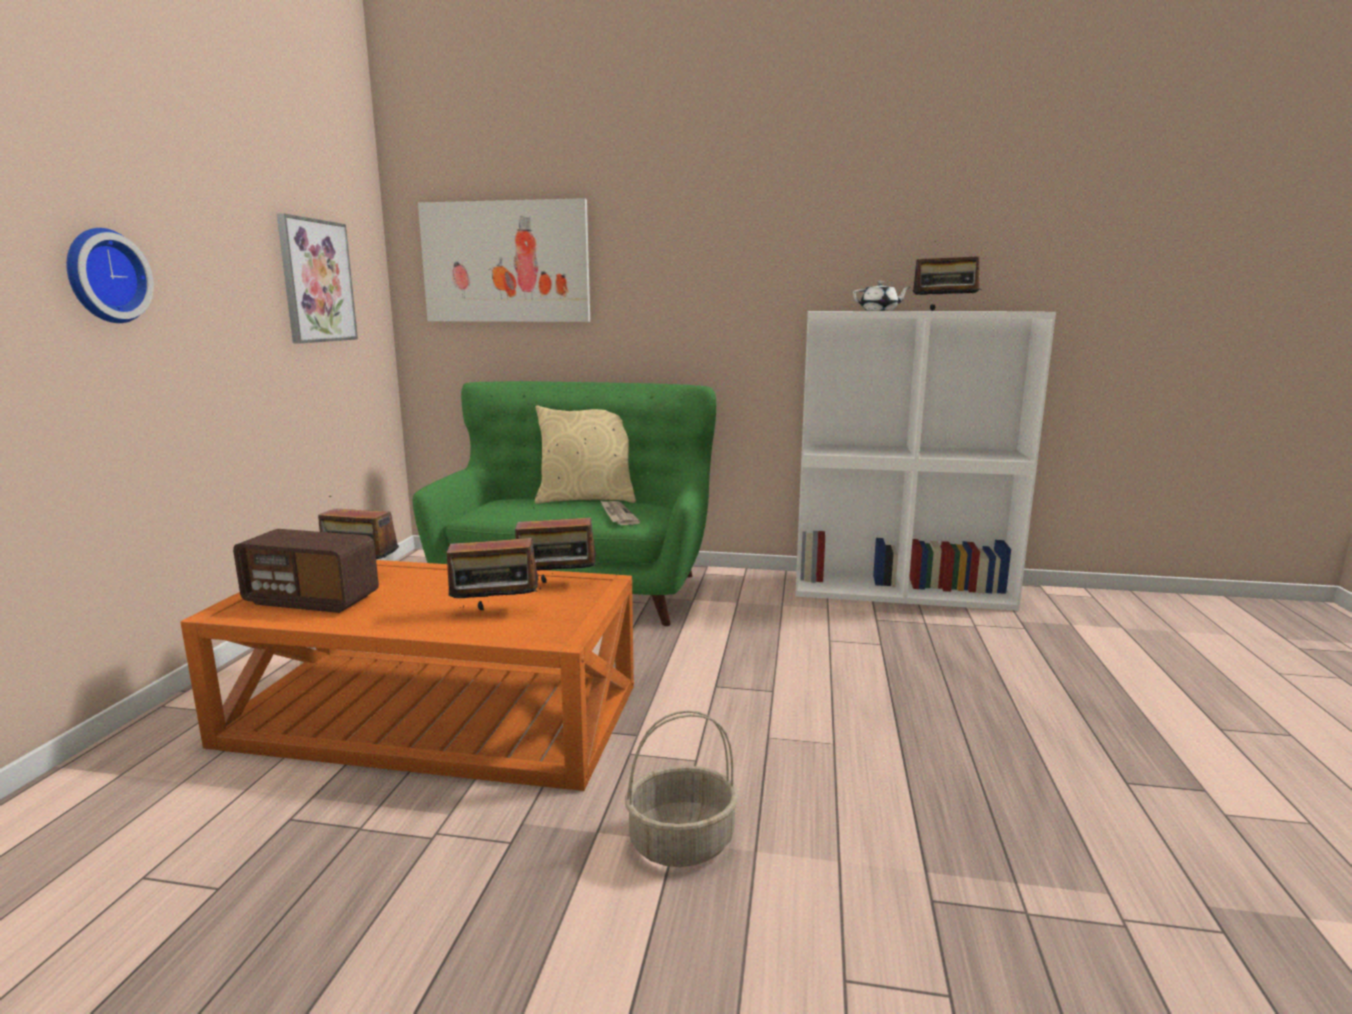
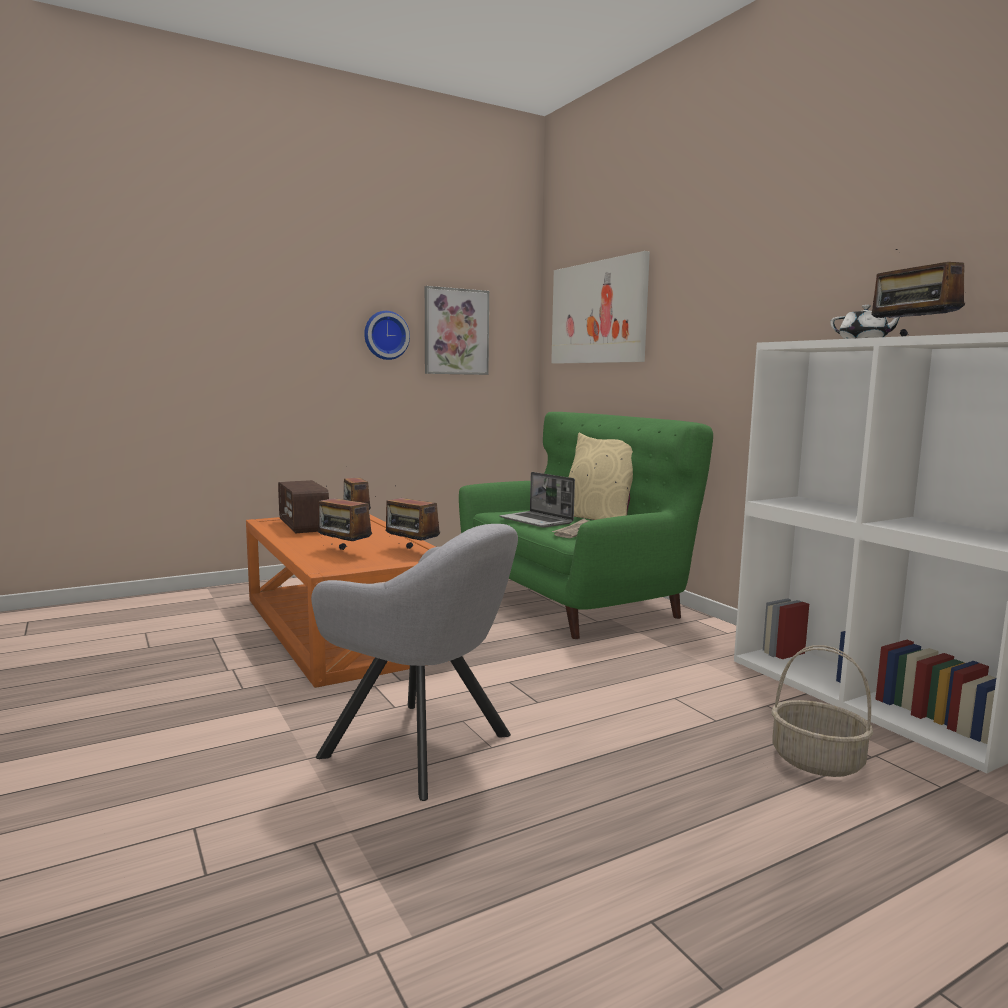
camera: 50 degrees right, 5 degrees down
(103, 276) = (283, 326): wall clock -> wall clock (385, 335)
(549, 514) = (537, 521): none -> laptop
(682, 842) = (292, 732): basket -> basket (818, 761)
(805, 776) = (425, 749): none -> grey armchair

